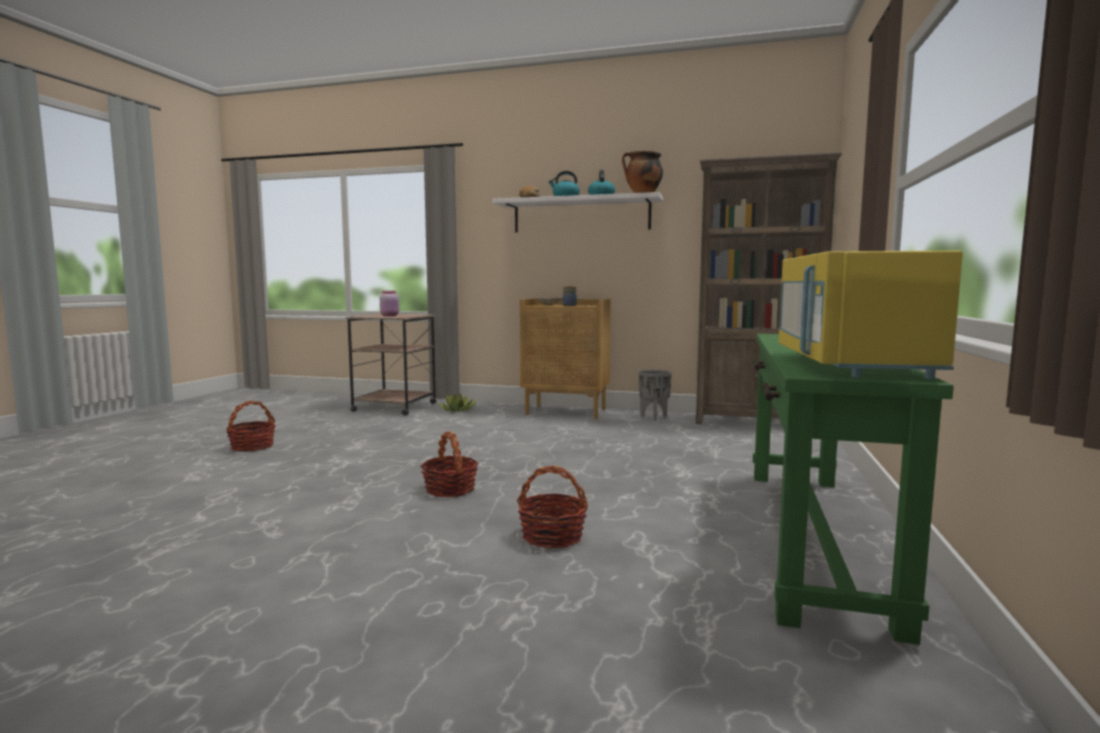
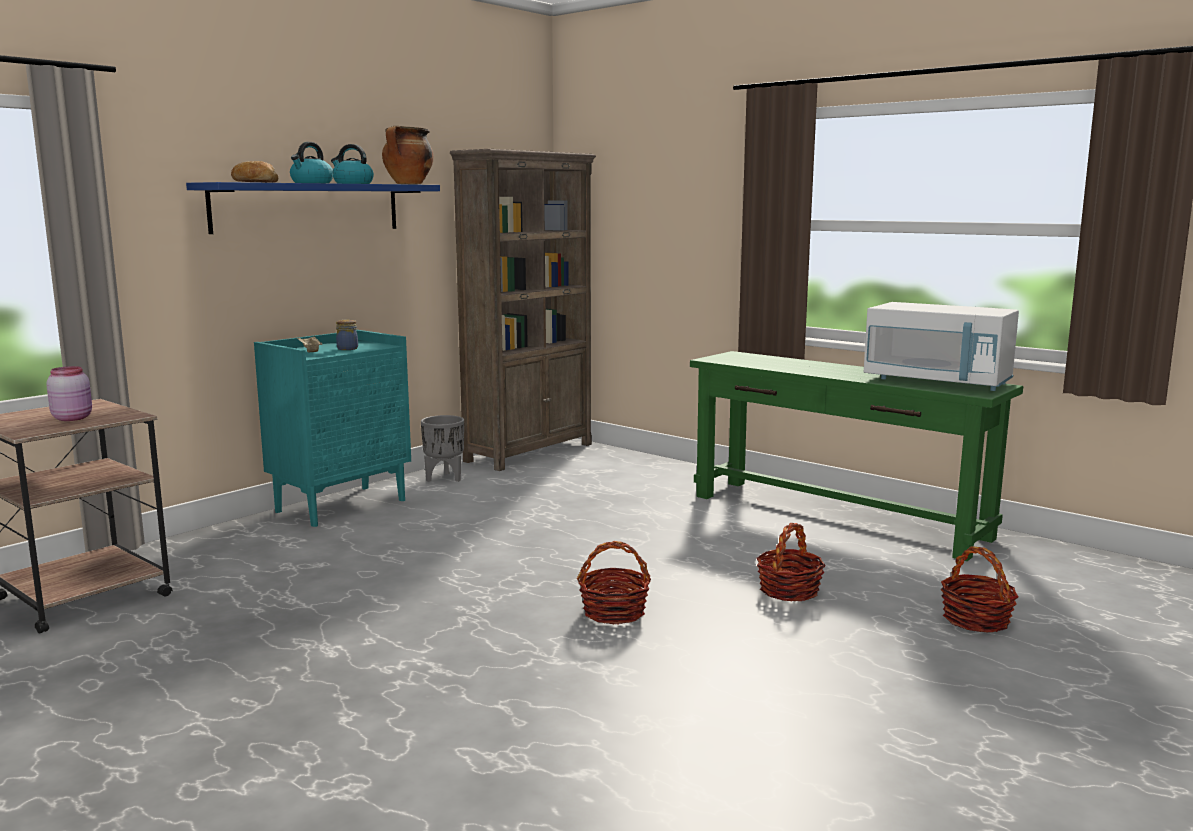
camera: 65 degrees left, 5 degrees up
(252, 447) = (191, 736): basket -> basket (976, 620)
(457, 410) = (206, 558): potted plant -> none
(566, 412) = (342, 505): brown cabinet -> turquoise cabinet
(581, 215) = (308, 207): white shelf -> blue shelf
(850, 365) = (937, 382): yellow microwave -> white microwave

